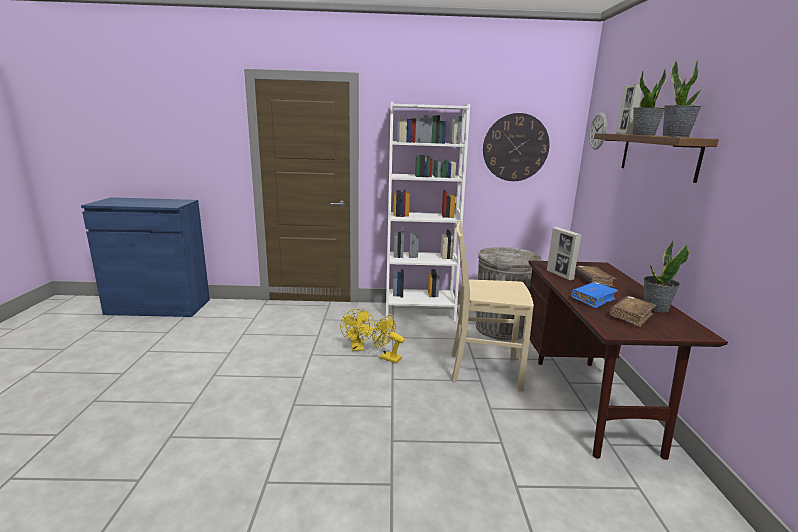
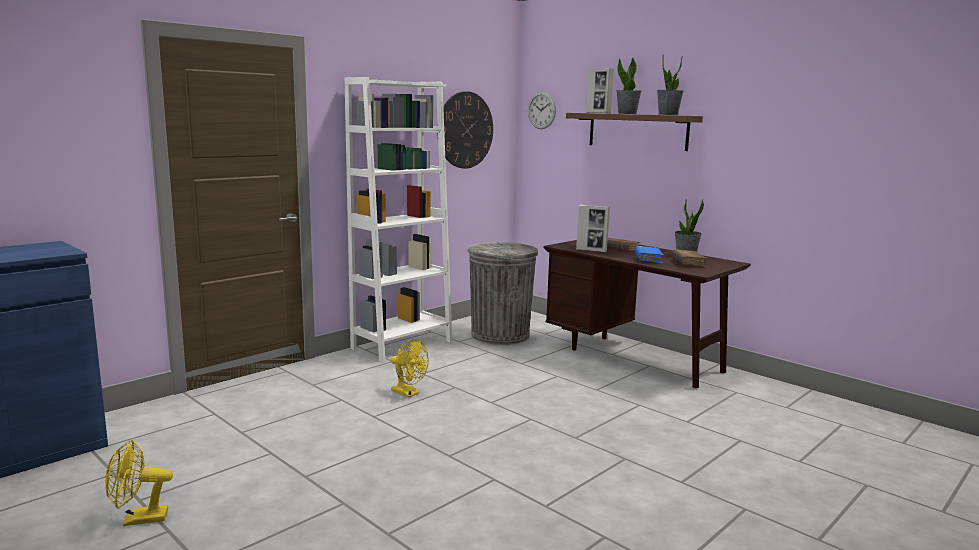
camera: 45 degrees left, 5 degrees down
(386, 357) = (452, 390): yellow fan -> yellow fan (138, 519)
(482, 370) = (545, 369): beige chair -> none

